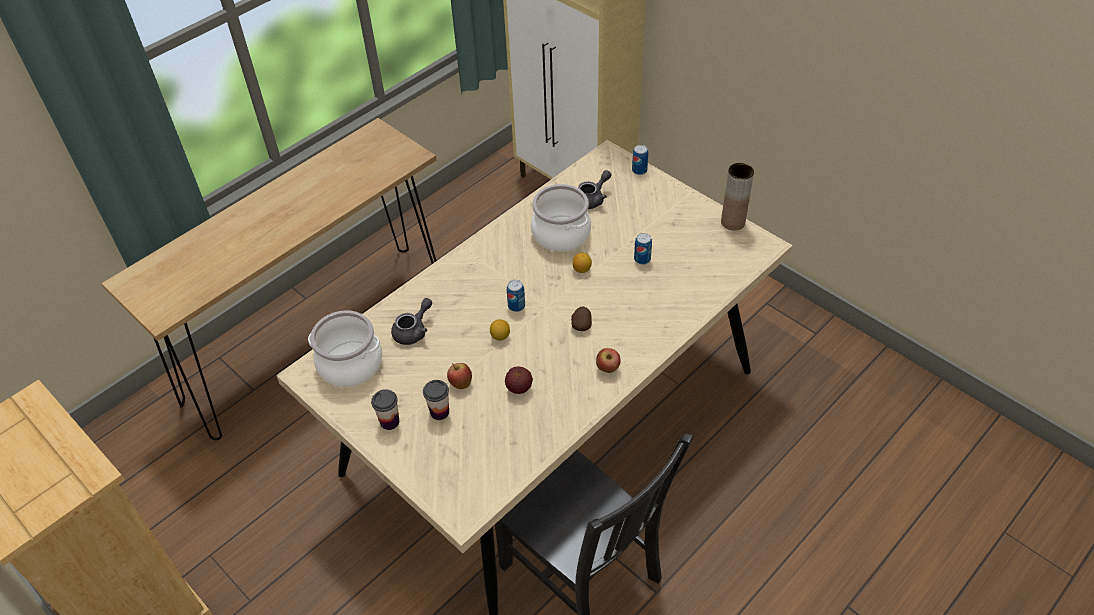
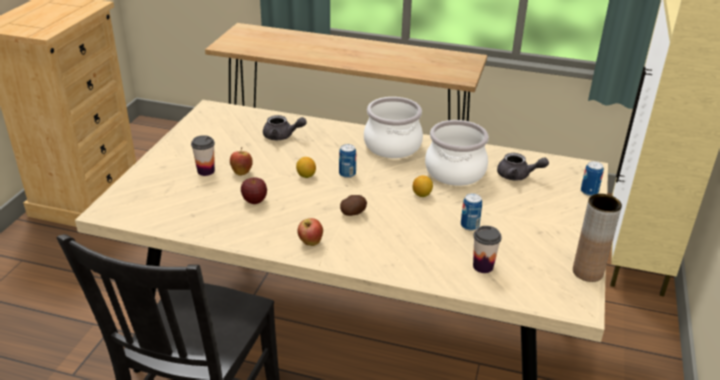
camera: 60 degrees right, 15 degrees down
(350, 363) = (231, 121): cooking pot -> cooking pot (393, 146)
(389, 422) = (184, 153): cup -> cup (483, 266)

